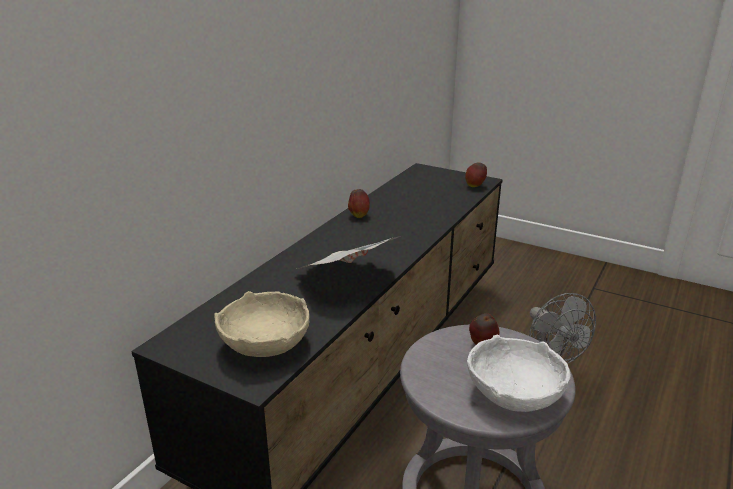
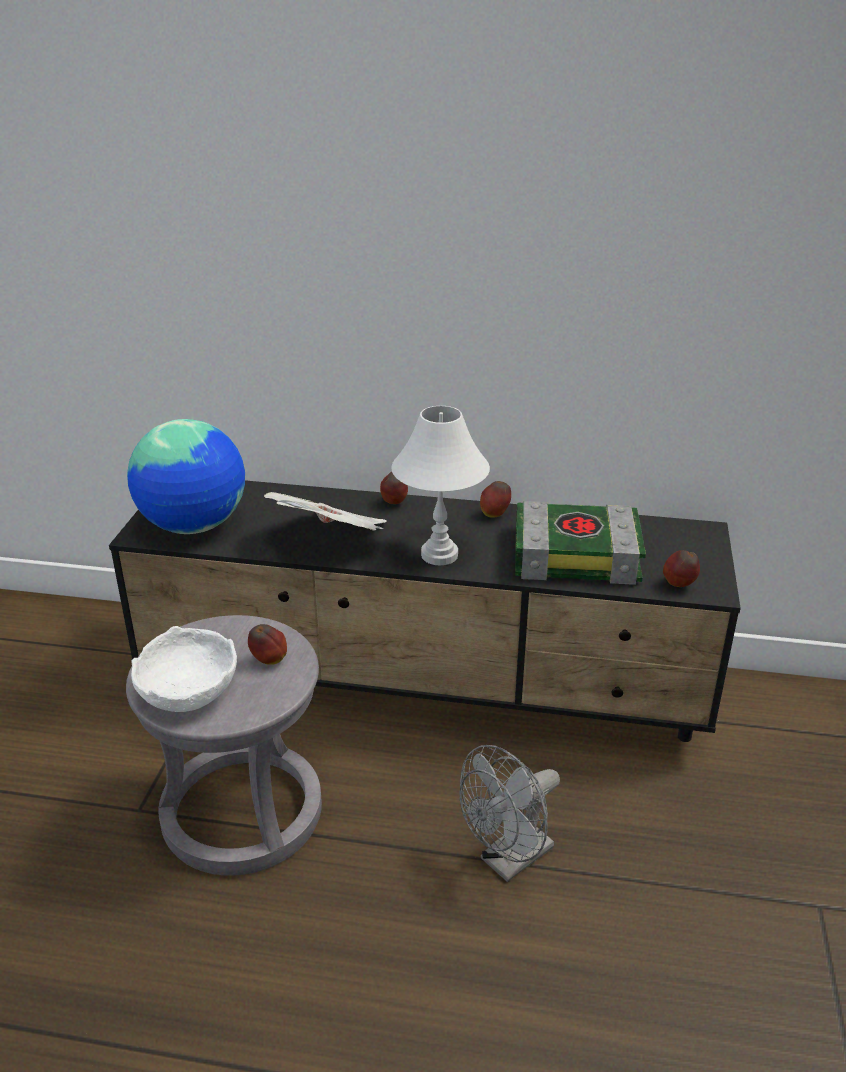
camera: 70 degrees right, 5 degrees up
(266, 344) = (194, 526): beige bowl -> globe
(311, 245) = (394, 503): none -> apple
(398, 242) = (438, 555): none -> white table lamp
(425, 202) = (577, 554): none -> book

